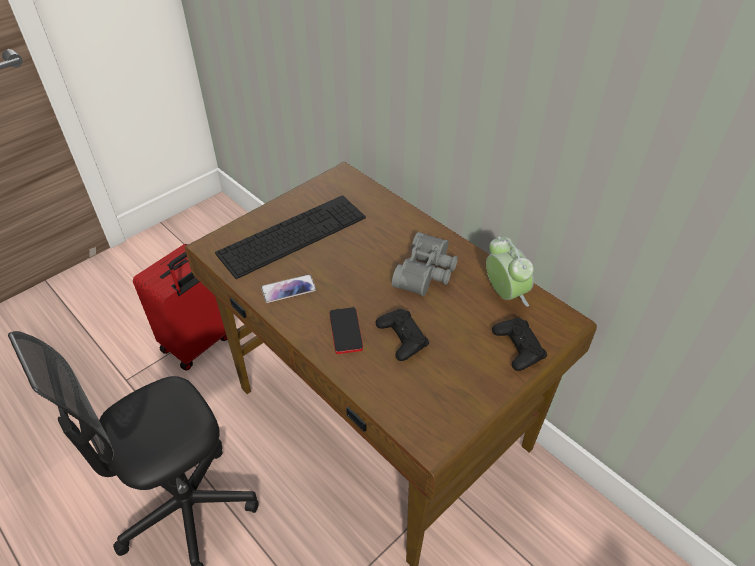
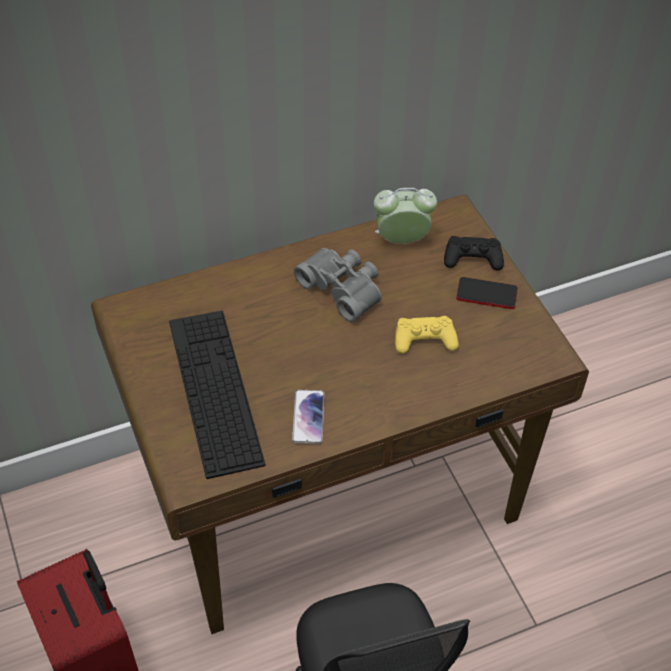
camera: 70 degrees left, 5 degrees up
(345, 331) = (395, 382): phone -> phone (486, 294)
(402, 338) = (424, 339): black game controller -> yellow game controller

